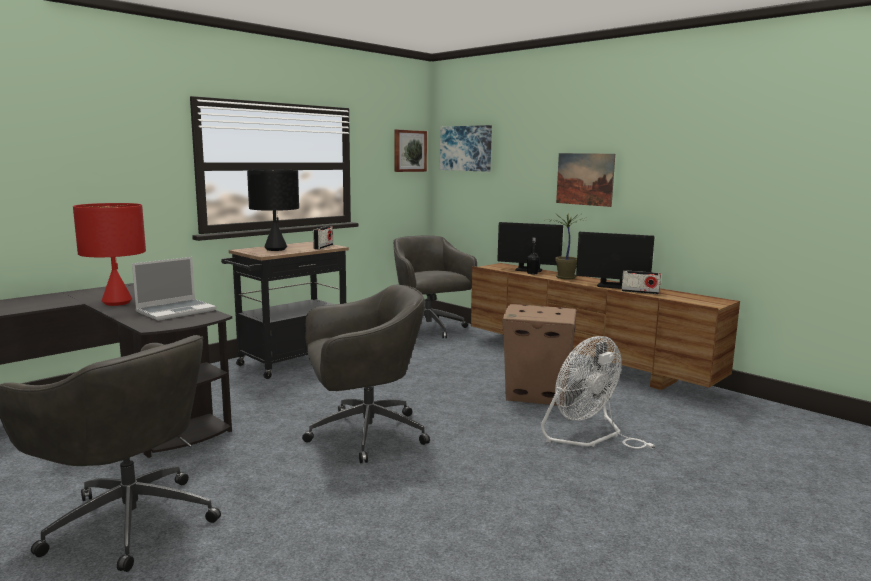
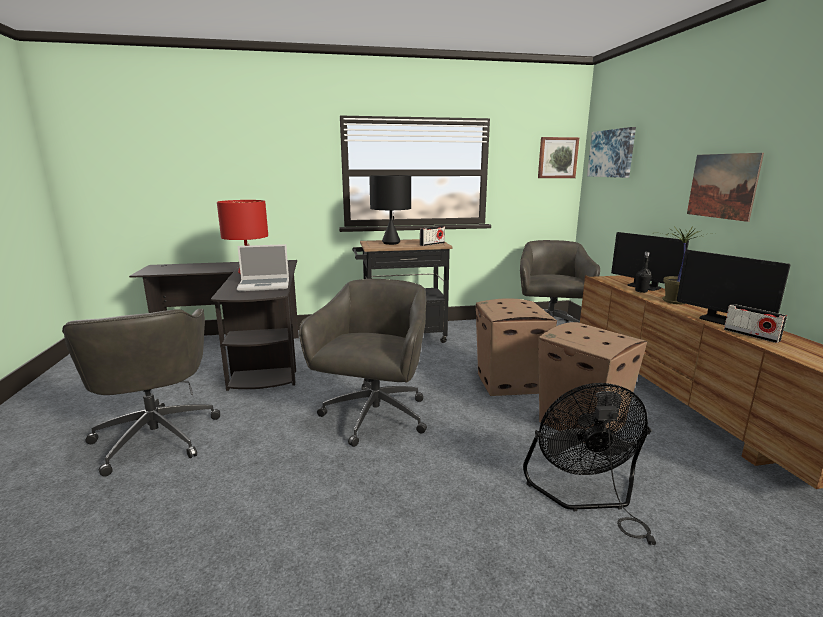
camera: 35 degrees right, 5 degrees up
(364, 434) = (374, 417): grey office chair -> grey office chair turned 90 degrees counterclockwise
(448, 379) = (509, 383): none -> cardboard box
(595, 435) = (593, 497): white fan -> black fan

